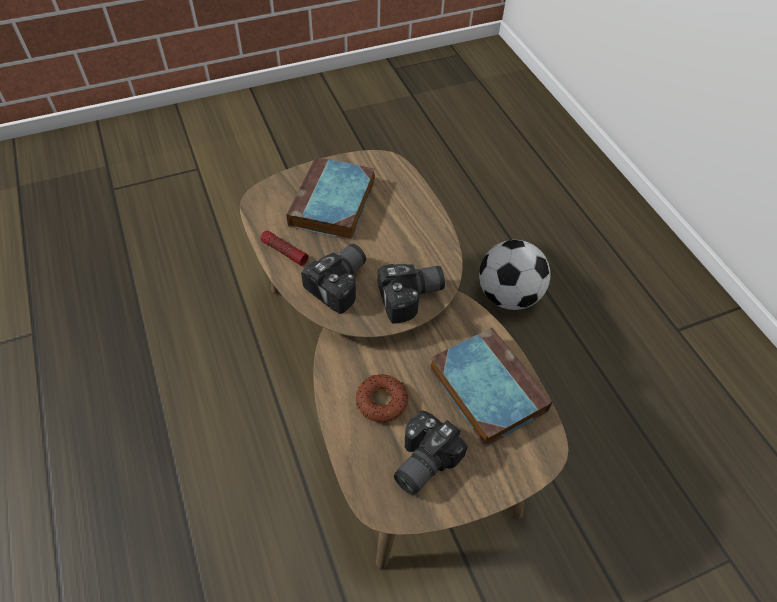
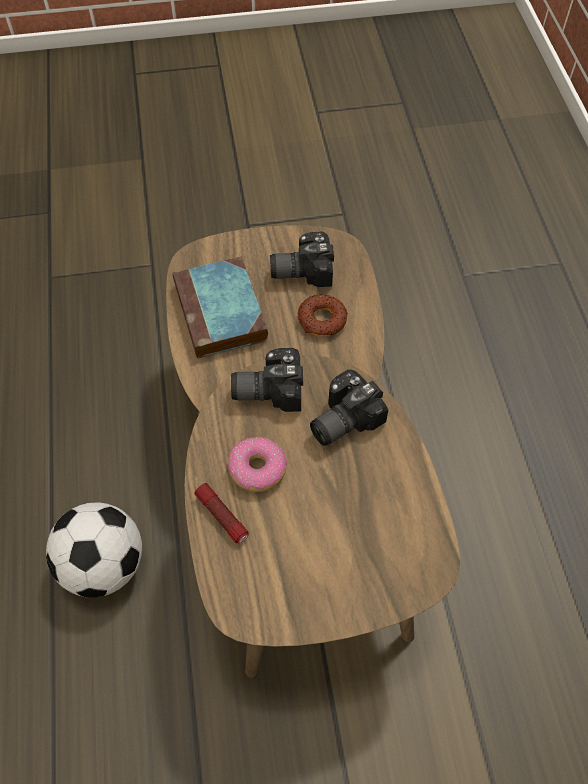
camera: 165 degrees left, 5 degrees up
(284, 252) = (403, 474): flashlight -> flashlight (222, 516)
(333, 205) = (332, 538): book -> none
(399, 238) = (258, 469): none -> donut
(420, 460) = (301, 269): camera -> camera turned 150 degrees counterclockwise

